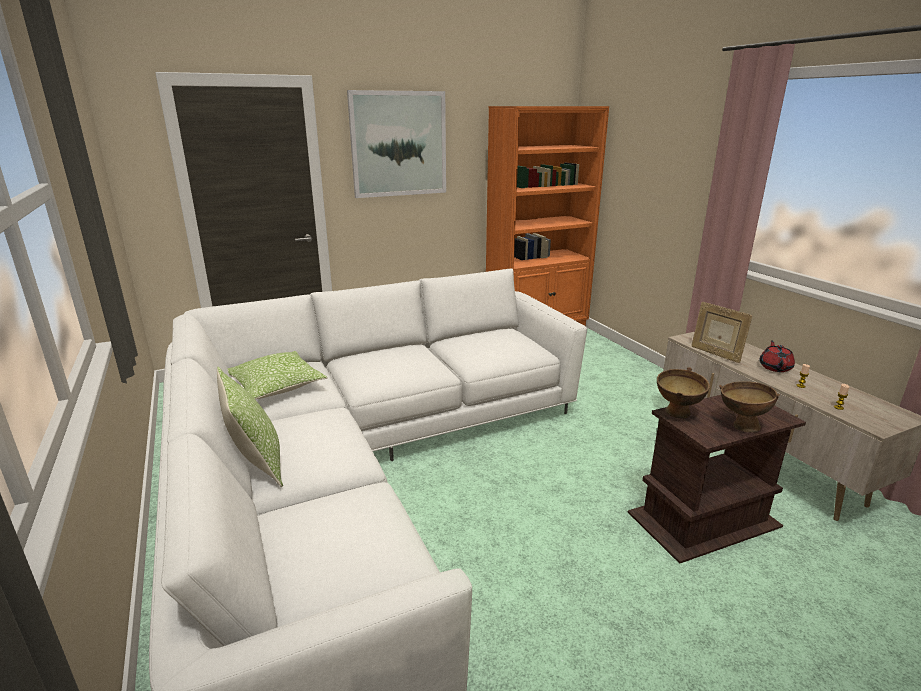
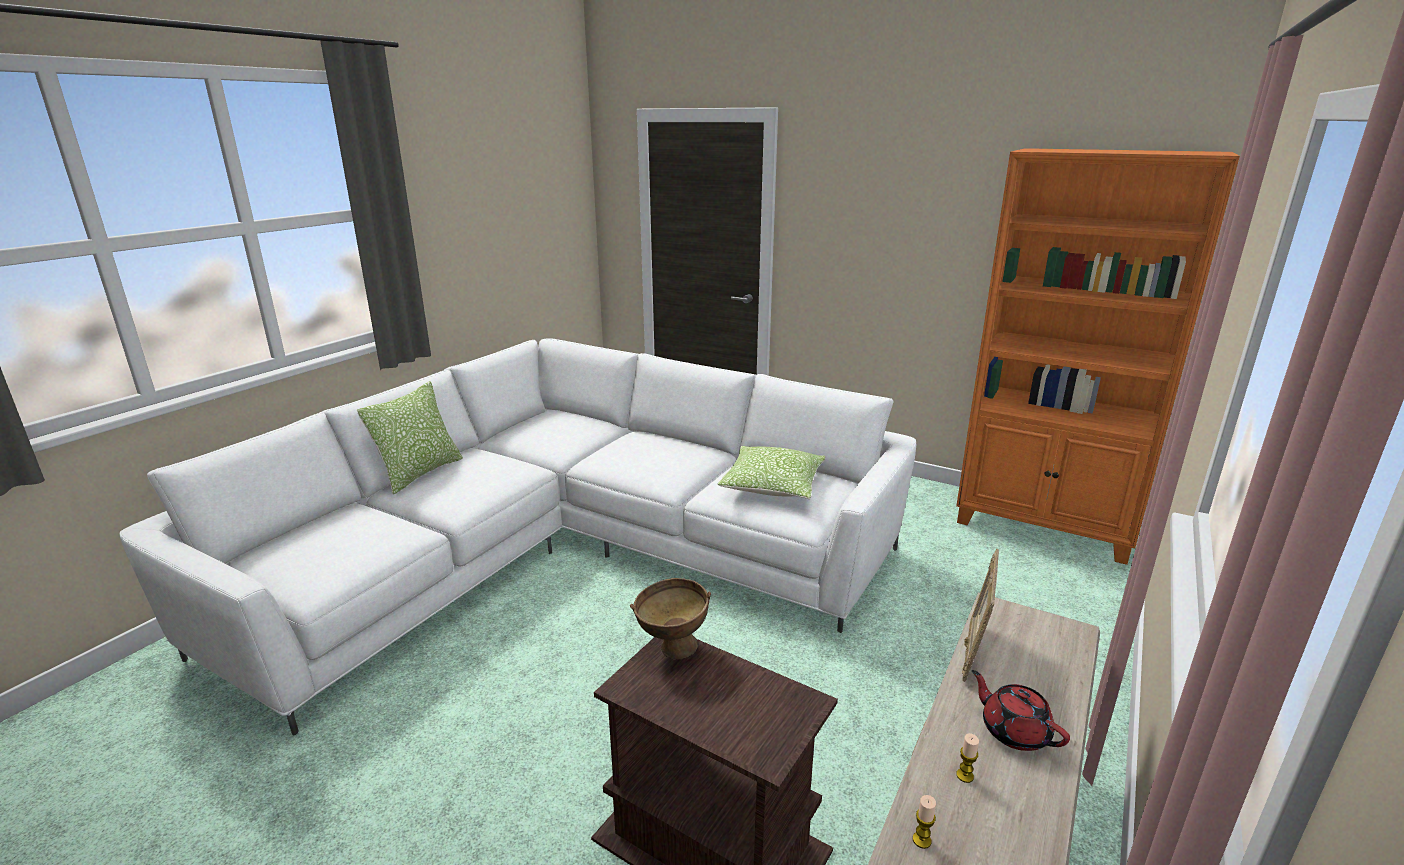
camera: 55 degrees right, 0 degrees up
(277, 386) = (547, 430): pillow -> pillow (772, 485)
(399, 144) = (874, 197): picture -> none
(740, 425) = (692, 712): brown bowl -> none
(775, 367) = (1013, 731): red teapot -> red teapot turned 105 degrees counterclockwise

